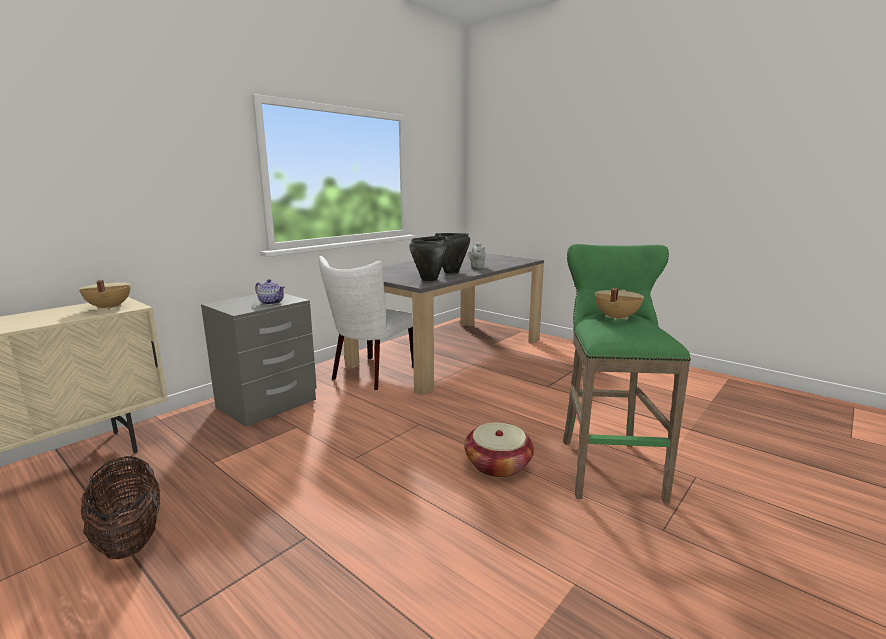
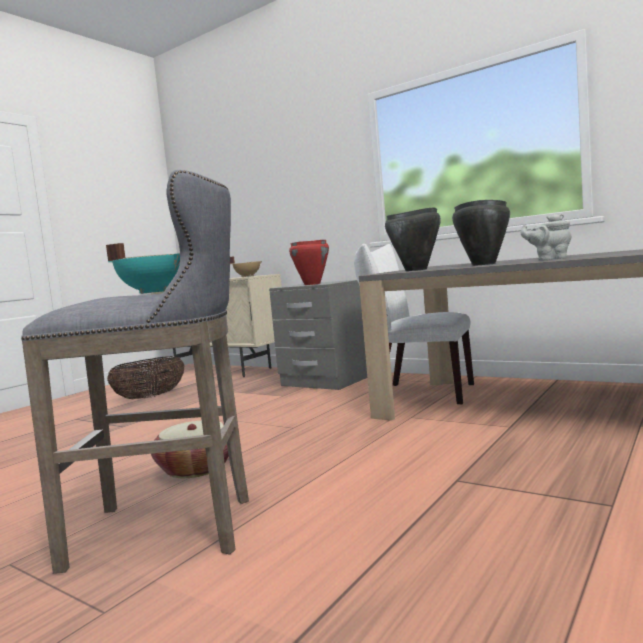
camera: 85 degrees right, 10 degrees down
(271, 302) = (312, 284): teapot -> red cooking pot
(606, 465) = (173, 530): green stool -> grey stool
(615, 318) = (153, 292): beige cooking pot -> turquoise cooking pot

